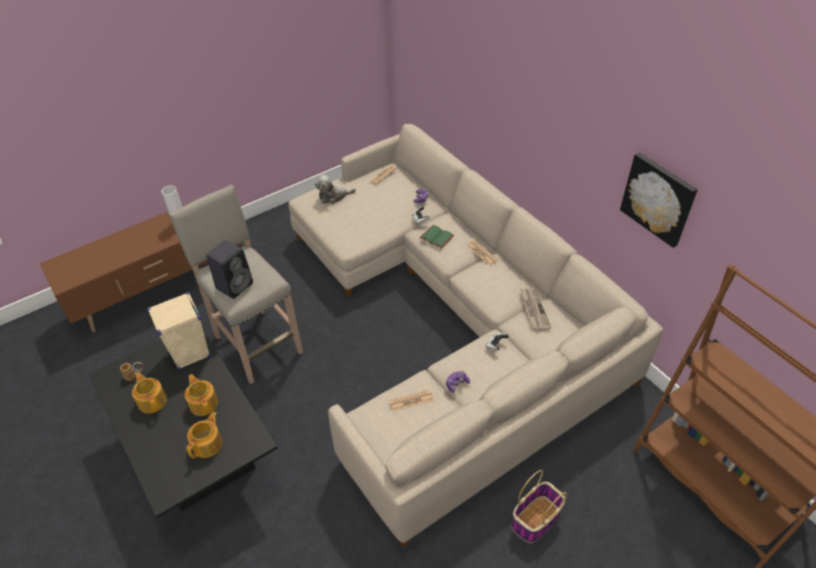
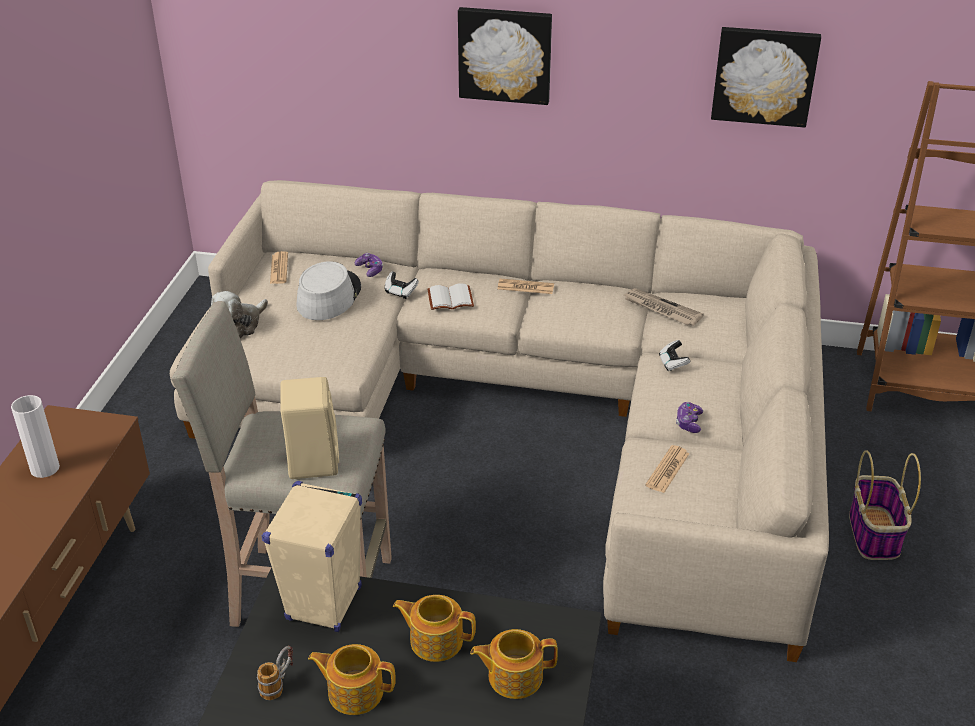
camera: 45 degrees left, 10 degrees down
(208, 444) = (513, 676): teapot -> teapot turned 75 degrees counterclockwise
(235, 285) = (312, 460): black speaker -> beige speaker
(384, 203) = (328, 296): none -> grey hat
(437, 237) = (451, 298): green book -> white book
(525, 108) = (505, 54): none -> picture

